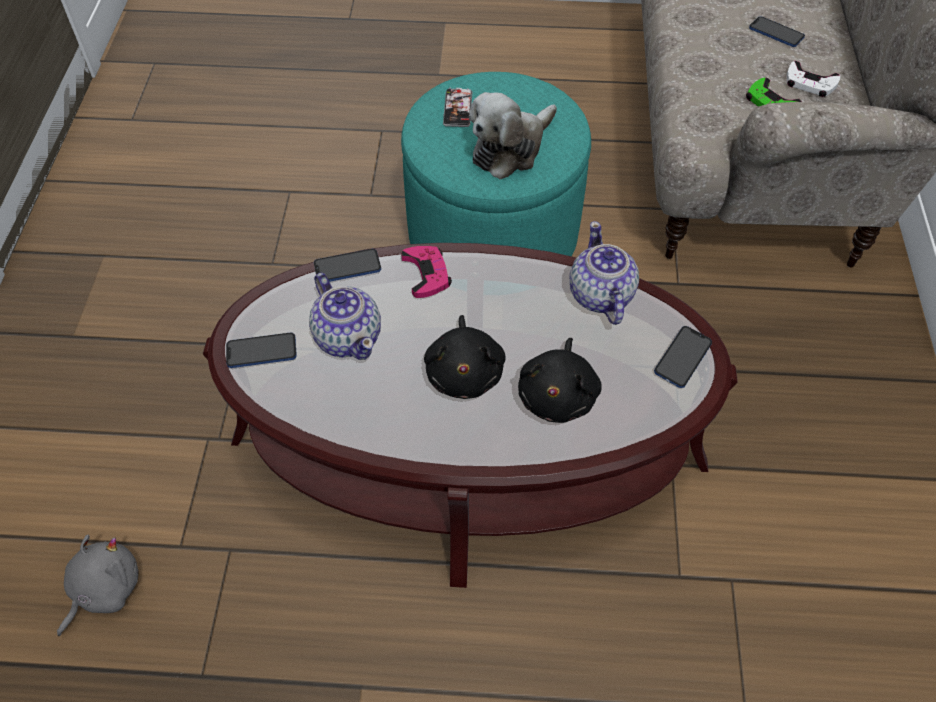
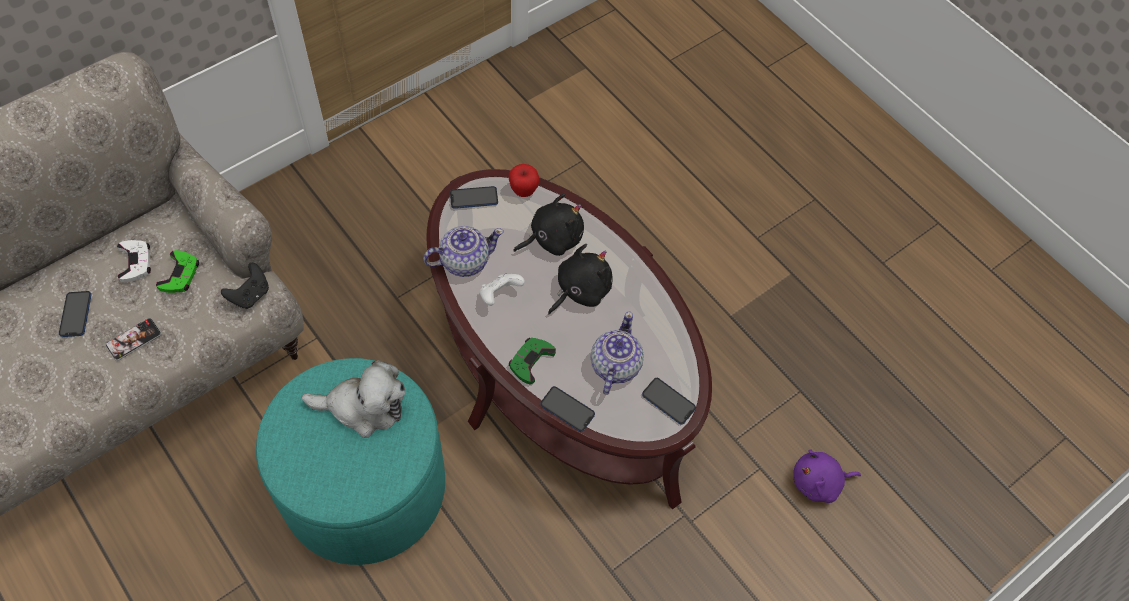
camera: 135 degrees left, 5 degrees up
(104, 589) = (819, 482): grey plush toy -> purple plush toy
(426, 274) = (531, 361): pink game controller -> green game controller
(457, 108) = (347, 475): phone -> phone (134, 339)
(528, 299) = (499, 295): none -> white game controller
(600, 296) = (464, 261): teapot -> teapot turned 150 degrees counterclockwise
(654, 414) = (523, 190): none -> apple
(705, 135) = (250, 295): none -> black game controller

